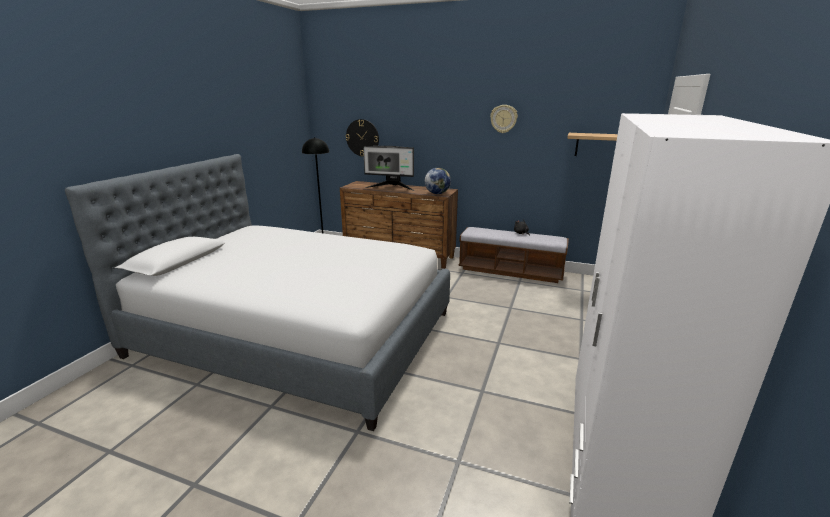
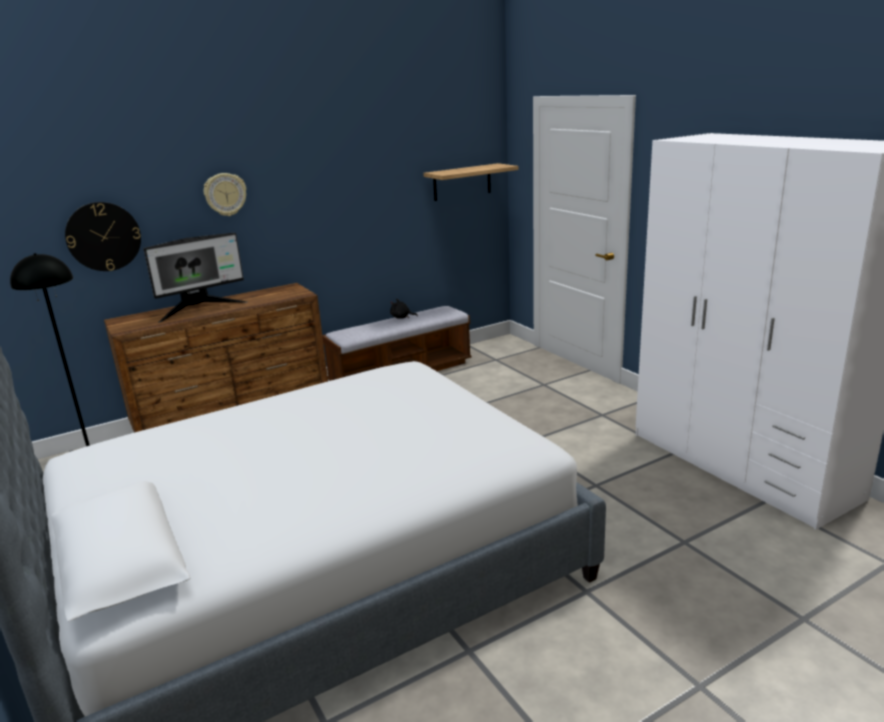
camera: 50 degrees left, 0 degrees up
(437, 193) = (291, 295): globe -> none
(503, 119) = (343, 166): wall clock -> wall clock (225, 194)

